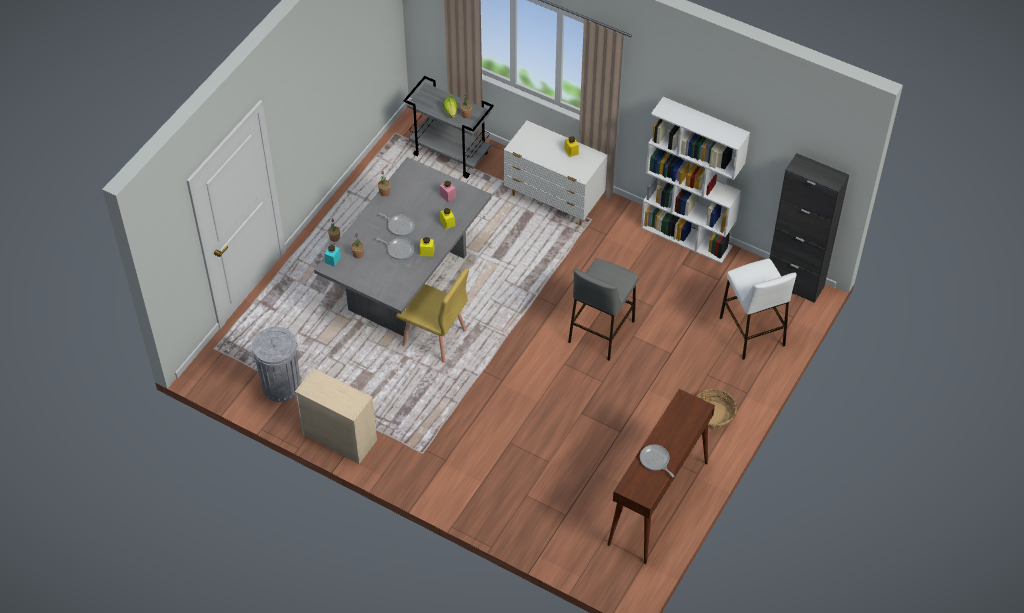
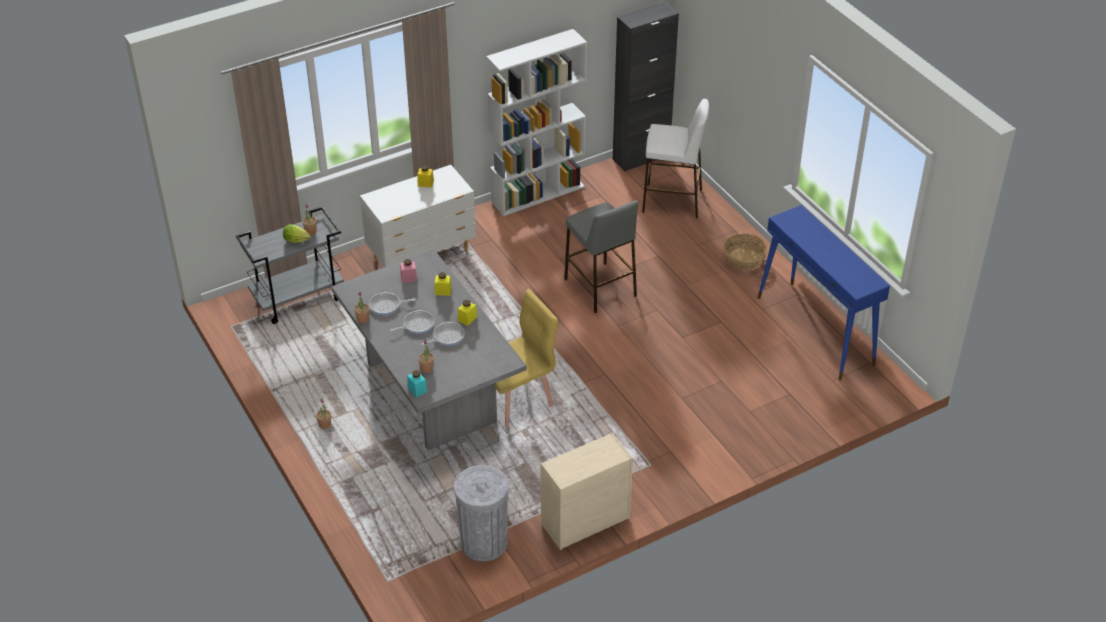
camera: 60 degrees left, 10 degrees down
(655, 460) = (838, 261): frying pan -> frying pan (386, 306)
(658, 504) = (815, 331): brown console table -> blue console table

